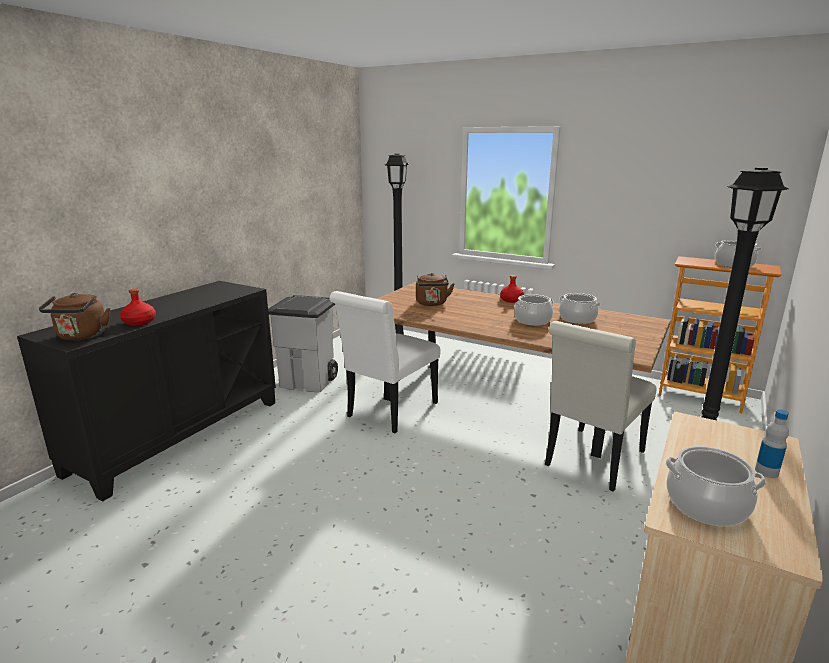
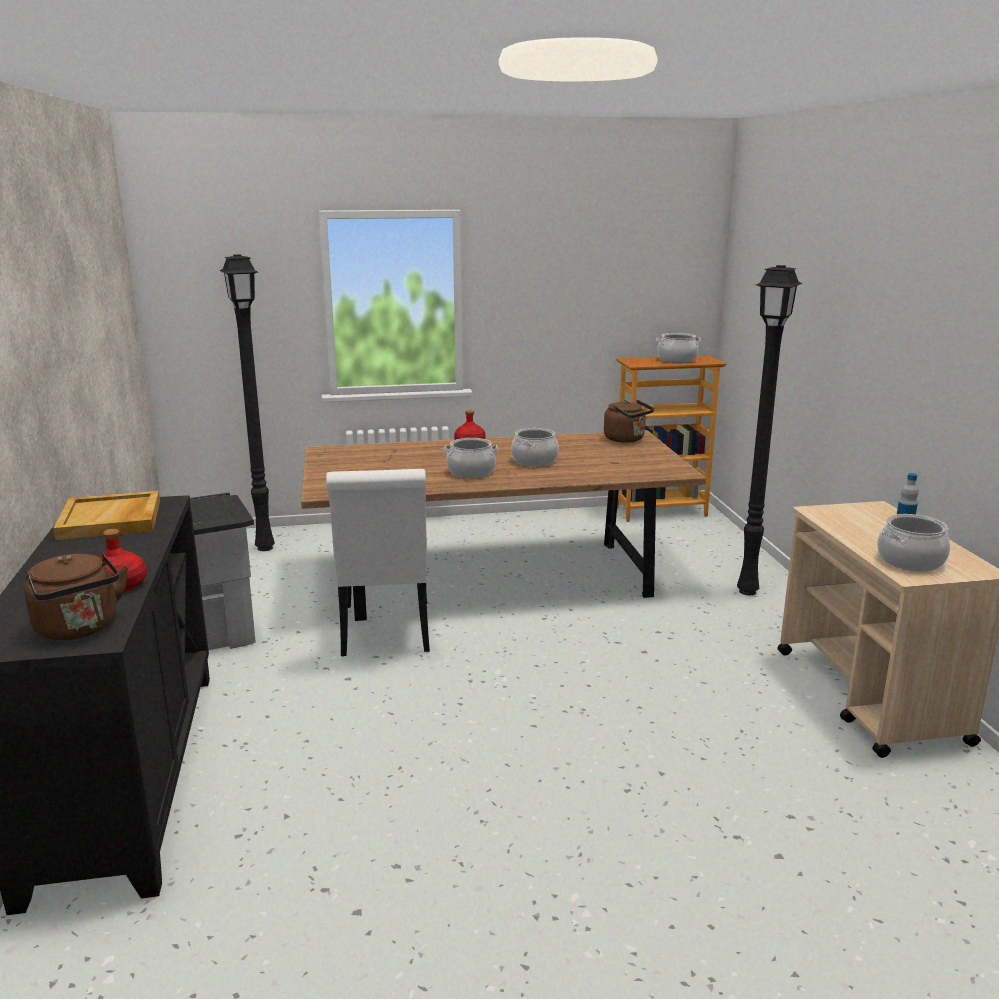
camera: 40 degrees left, 0 degrees up
(210, 292) = (111, 520): none -> beige tray
(432, 304) = (389, 468): brown kettle -> brown kettle (626, 439)
(577, 319) = (572, 449): cooking pot -> cooking pot (471, 472)
(592, 461) = (651, 602): white chair -> none

